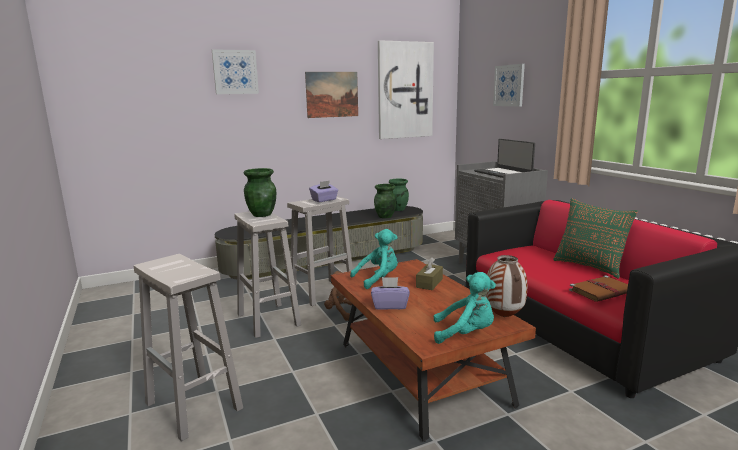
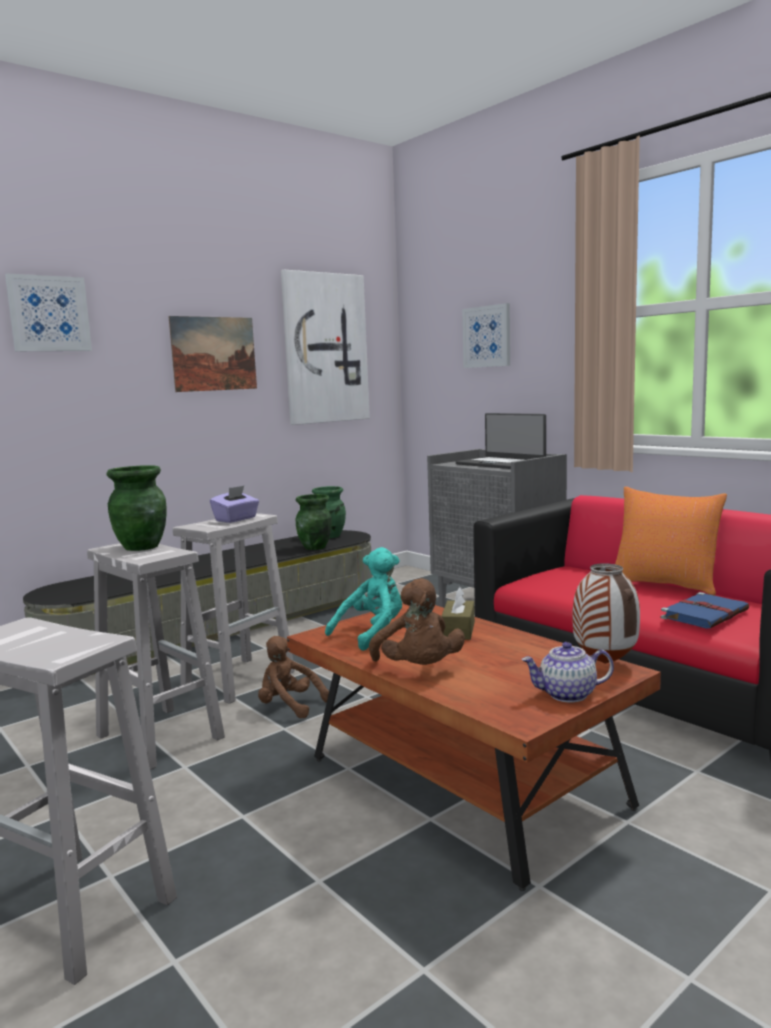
camera: 15 degrees left, 5 degrees down
(390, 305) = (418, 670): purple tissue box -> brown plush toy
(466, 334) = (567, 695): turquoise plush toy -> teapot
(589, 267) = (665, 585): green pillow -> orange pillow
(602, 291) = (705, 614): brown book -> blue book

